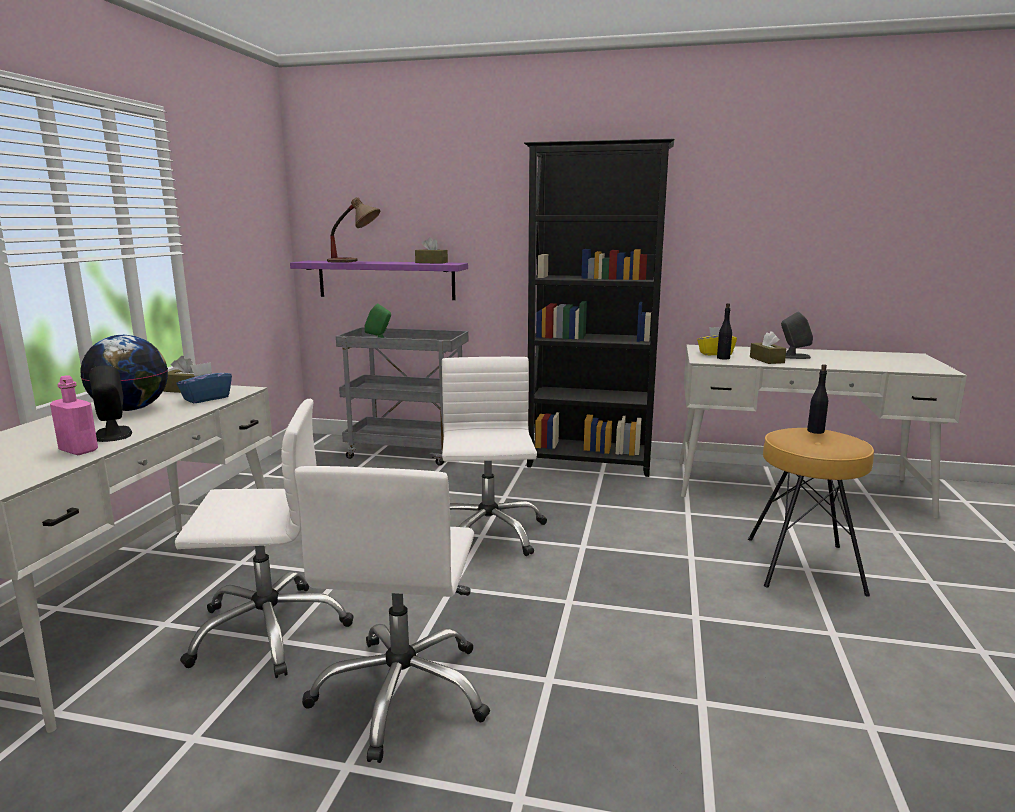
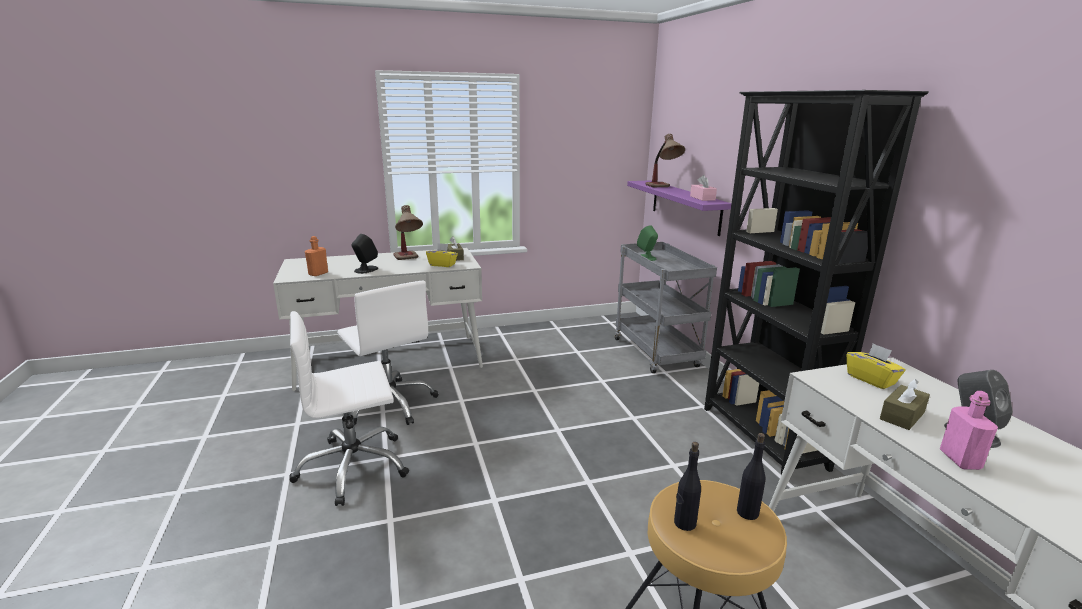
camera: 60 degrees right, 5 degrees up
(41, 463) = (318, 273): none -> orange bottle
(78, 450) = (339, 272): pink bottle -> pink bottle (960, 460)
(131, 409) = (409, 260): globe -> table lamp
(206, 398) = (442, 264): blue tissue box -> yellow tissue box
(431, 262) = (702, 198): brown tissue box -> pink tissue box
(487, 533) = (564, 430): white office chair -> none
(723, 358) = (854, 387): black bottle -> black bottle (684, 523)

